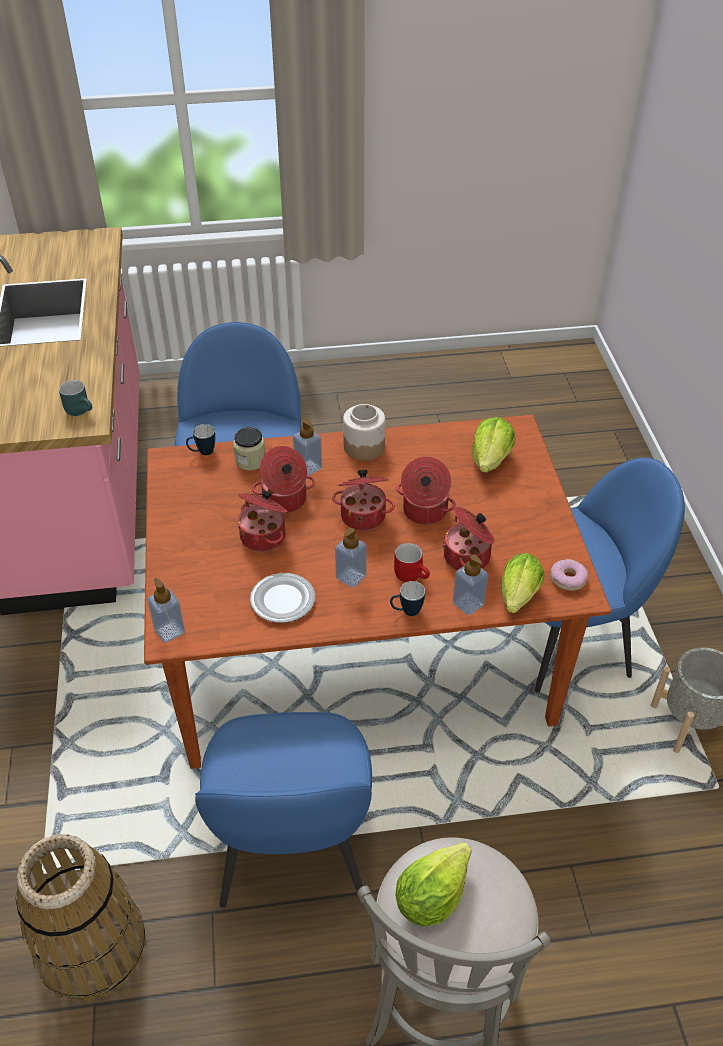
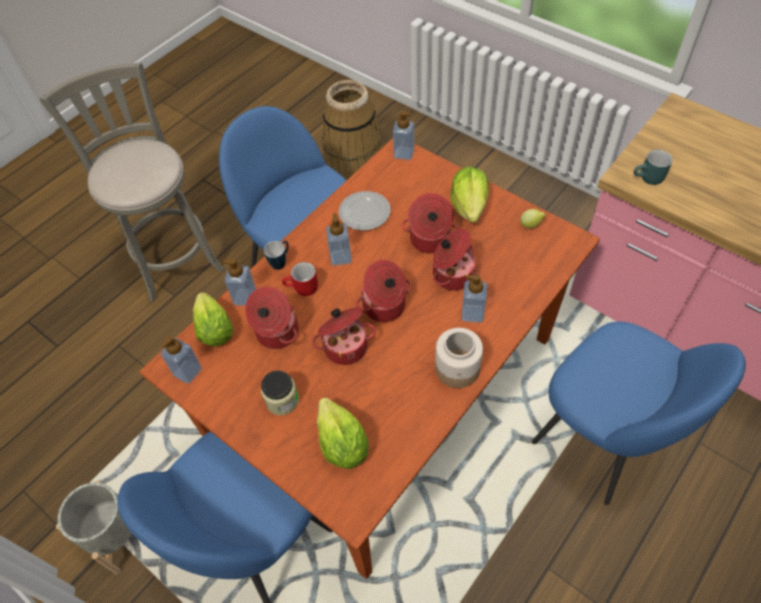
camera: 140 degrees right, 10 degrees up
(176, 489) = (531, 225): none -> lemon
(202, 452) = (560, 263): mug -> none
(250, 460) = (519, 285): jar -> jar (282, 400)
(431, 897) = (147, 160): lettuce -> lettuce (469, 206)
(568, 579) = (187, 371): donut -> soap dispenser

